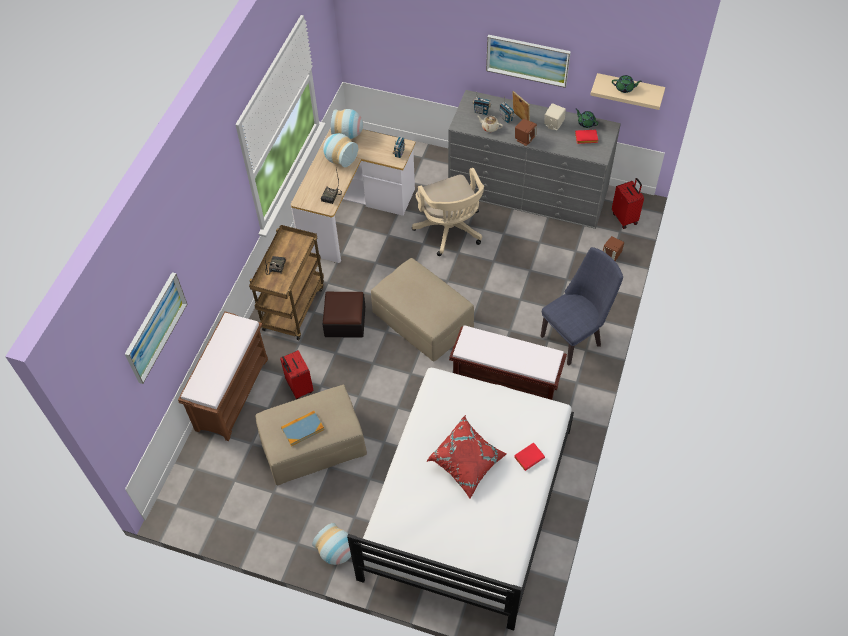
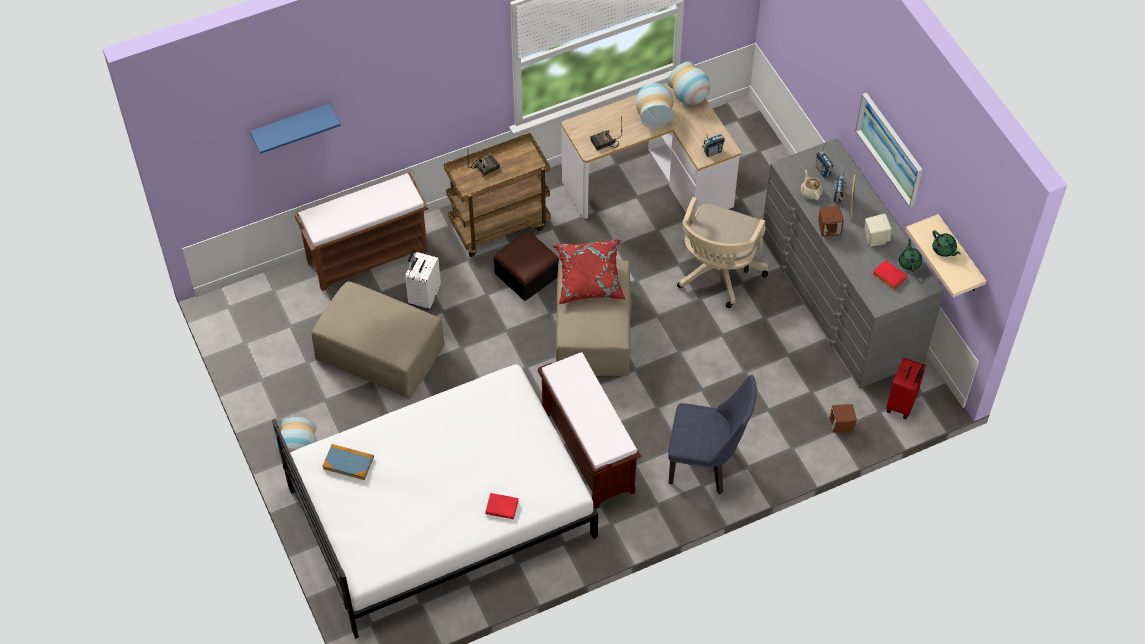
camera: 45 degrees right, 0 degrees up
(155, 327) = (291, 127): picture -> blue shelf
(299, 387) = (424, 296): red suitcase -> white suitcase
(302, 429) = (364, 323): book -> book (348, 463)
(467, 463) = (449, 465): red pillow -> red pillow (589, 281)

